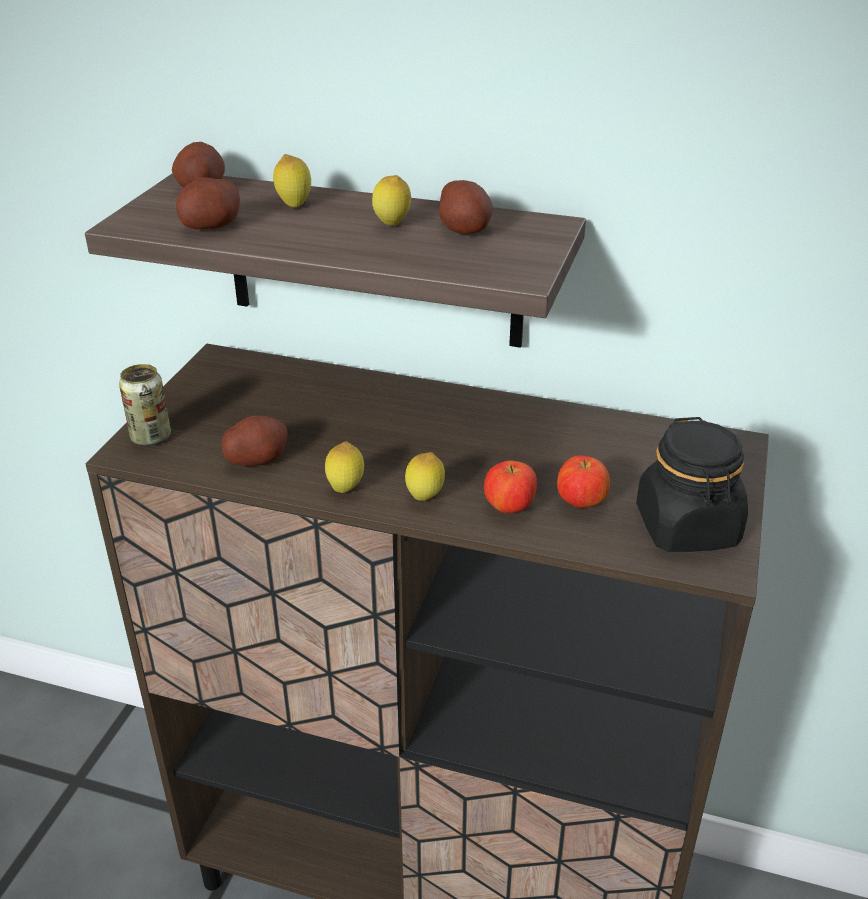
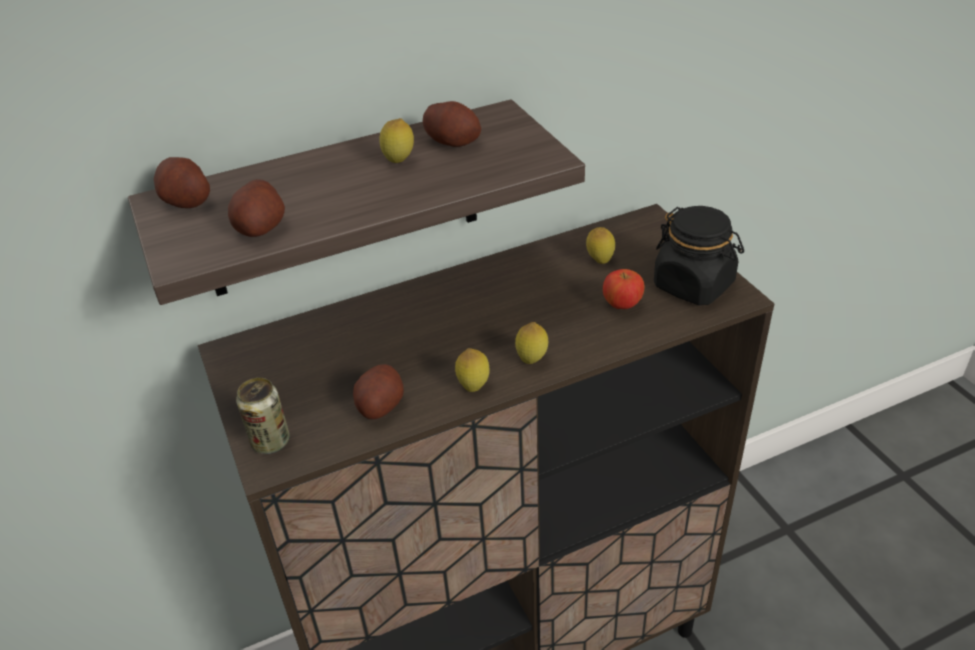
camera: 40 degrees left, 5 degrees up
(294, 205) = (294, 180): lemon -> lemon (599, 261)
(509, 508) = (589, 334): apple -> none

